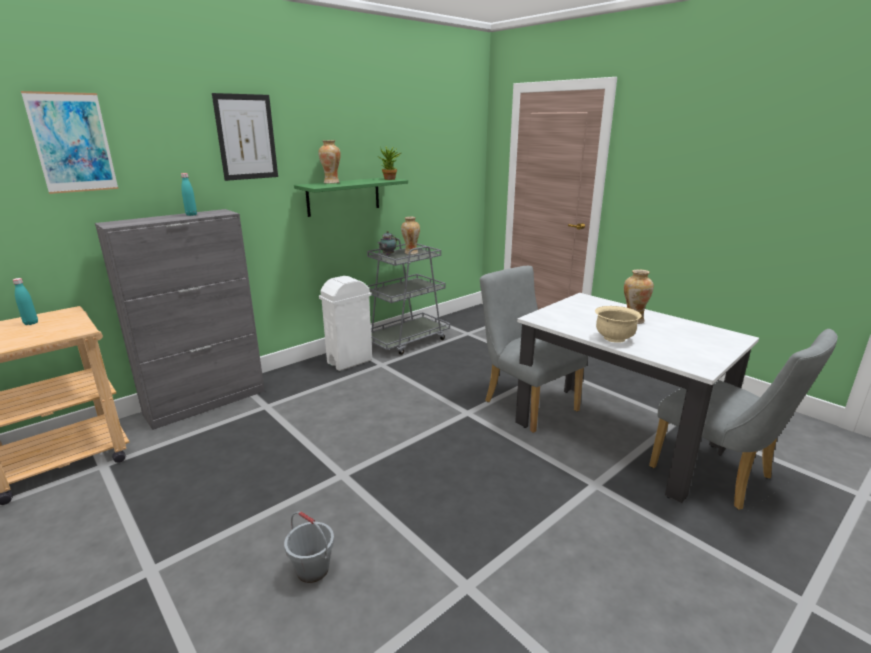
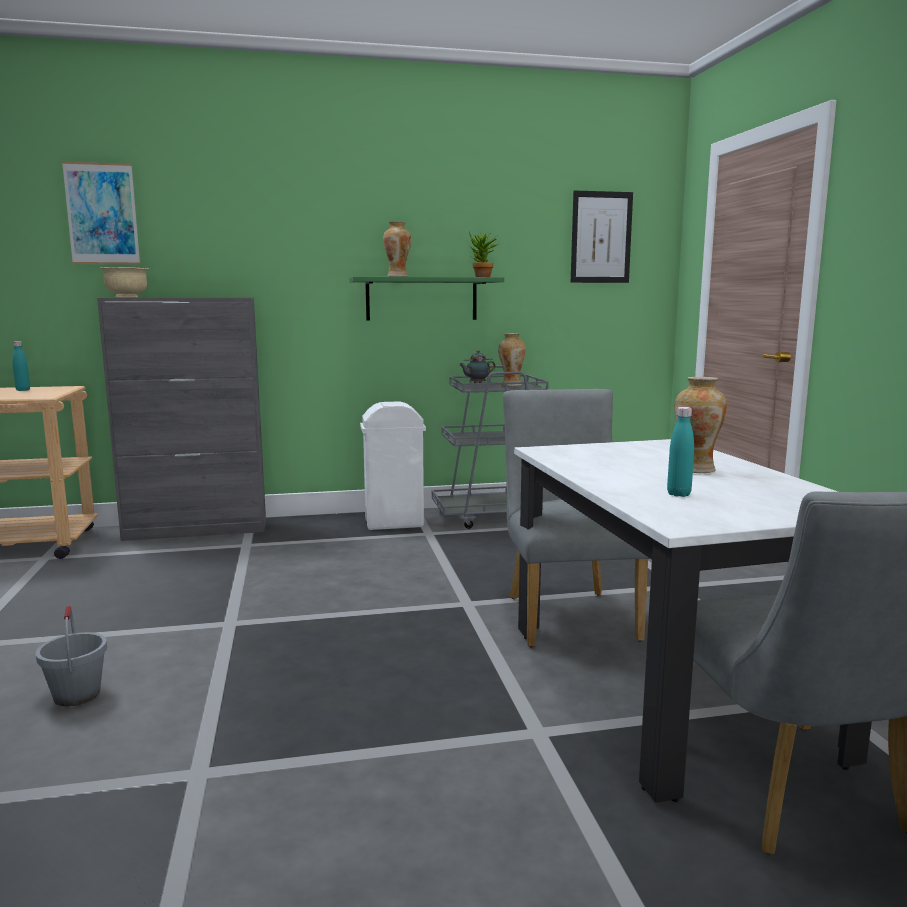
camera: 30 degrees right, 10 degrees down
(191, 215) = (204, 297): turquoise bottle -> turquoise bottle (678, 494)
(246, 137) = (292, 216): picture -> picture (601, 237)
(614, 338) = (611, 479): beige bowl -> beige bowl (127, 297)

